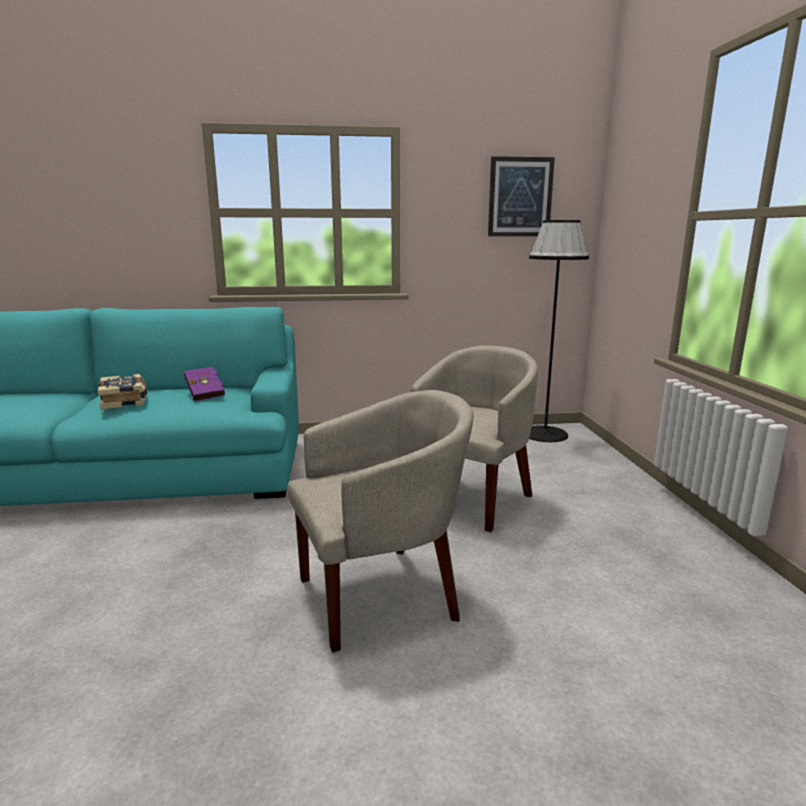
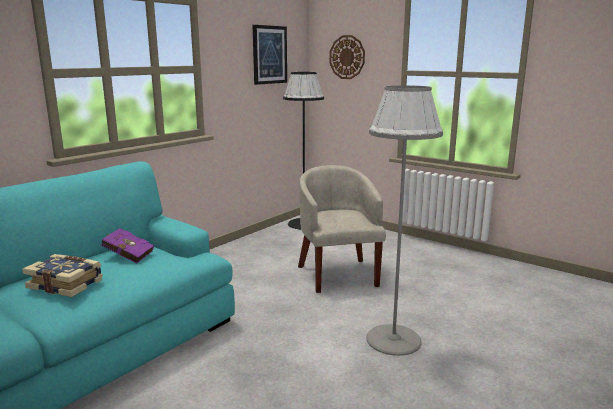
camera: 45 degrees left, 0 degrees up
(382, 594) = (394, 339): beige armchair -> grey floor lamp
(635, 197) = (347, 57): none -> wall clock

